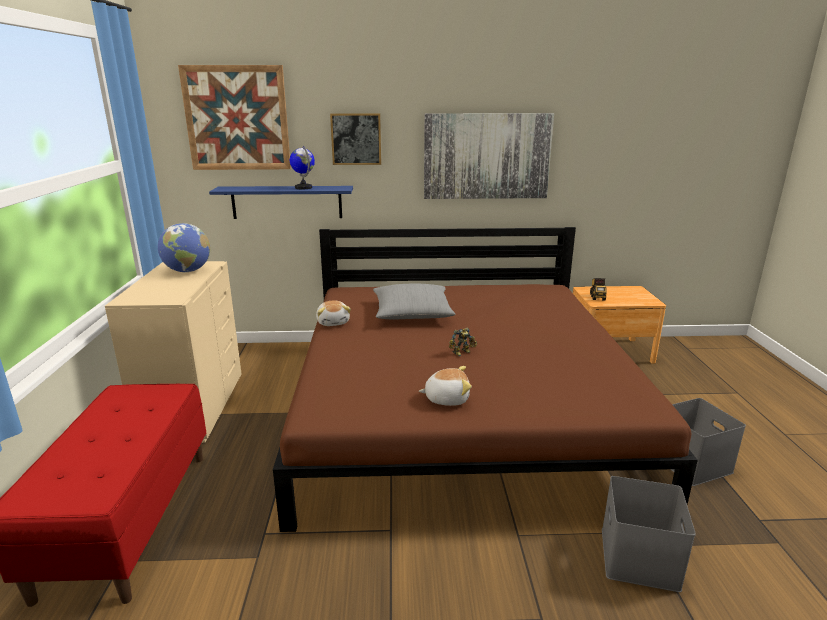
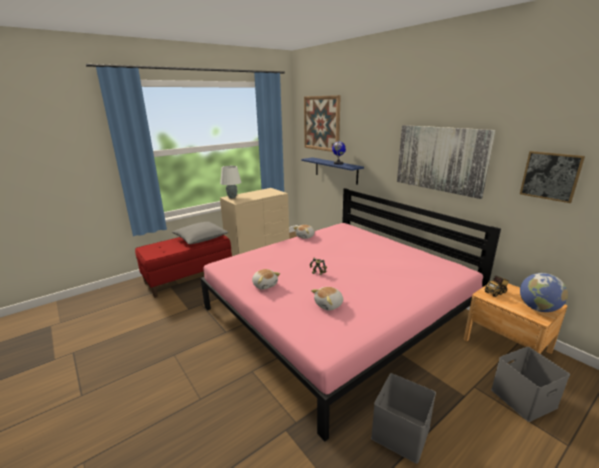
camera: 55 degrees right, 0 degrees up
(137, 297) = (232, 197): none -> white table lamp
(188, 271) = (267, 193): globe -> globe (538, 308)
(356, 139) = (368, 139): picture -> picture (550, 176)
(412, 313) = (344, 247): grey pillow -> grey pillow (200, 238)
(460, 409) = (338, 313): brown bed -> pink bed
(553, 374) = (329, 305): none -> plush toy
(641, 559) = (269, 427): grey storage box -> grey storage box (523, 399)

